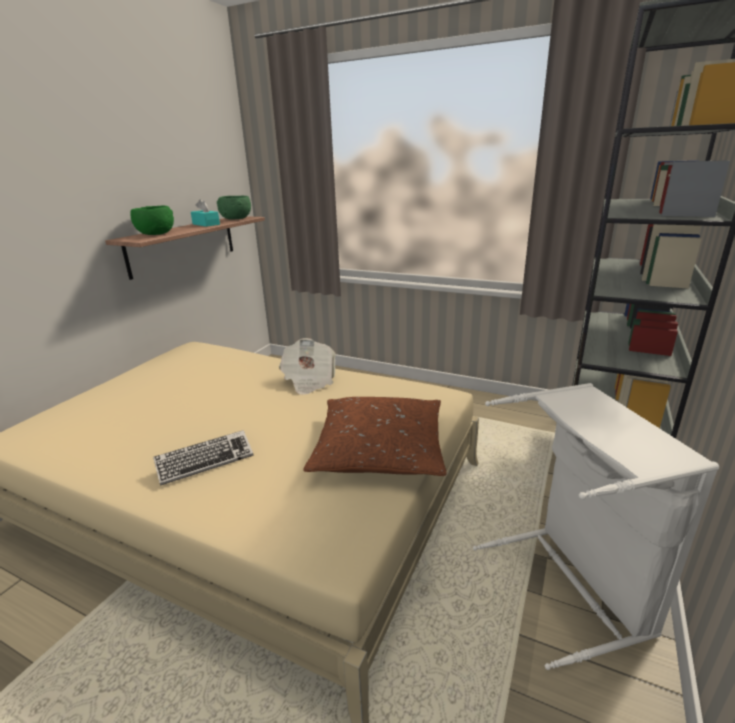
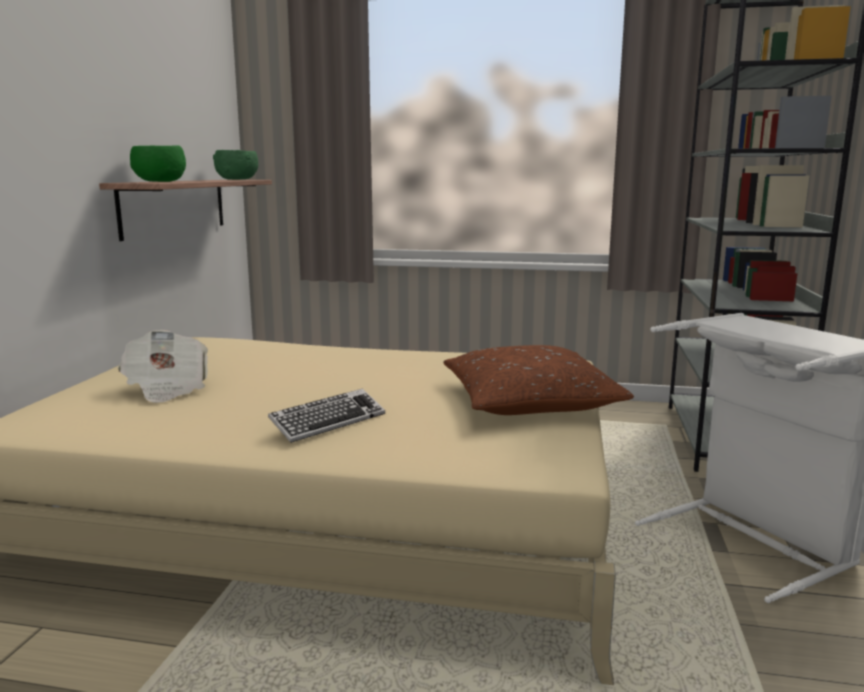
camera: 15 degrees left, 10 degrees down
(206, 224) = (208, 180): turquoise tissue box -> none
(309, 380) = (389, 359): newspaper -> newspaper (167, 388)

